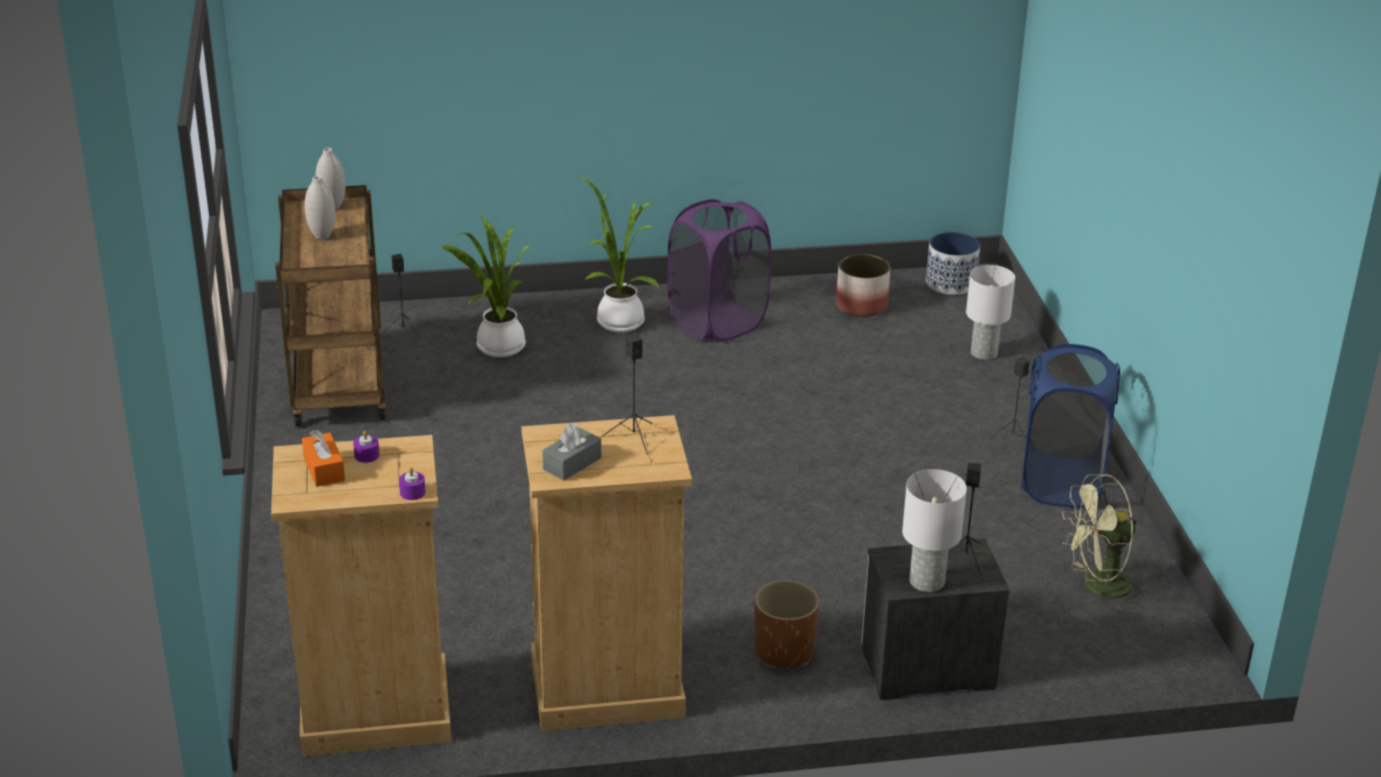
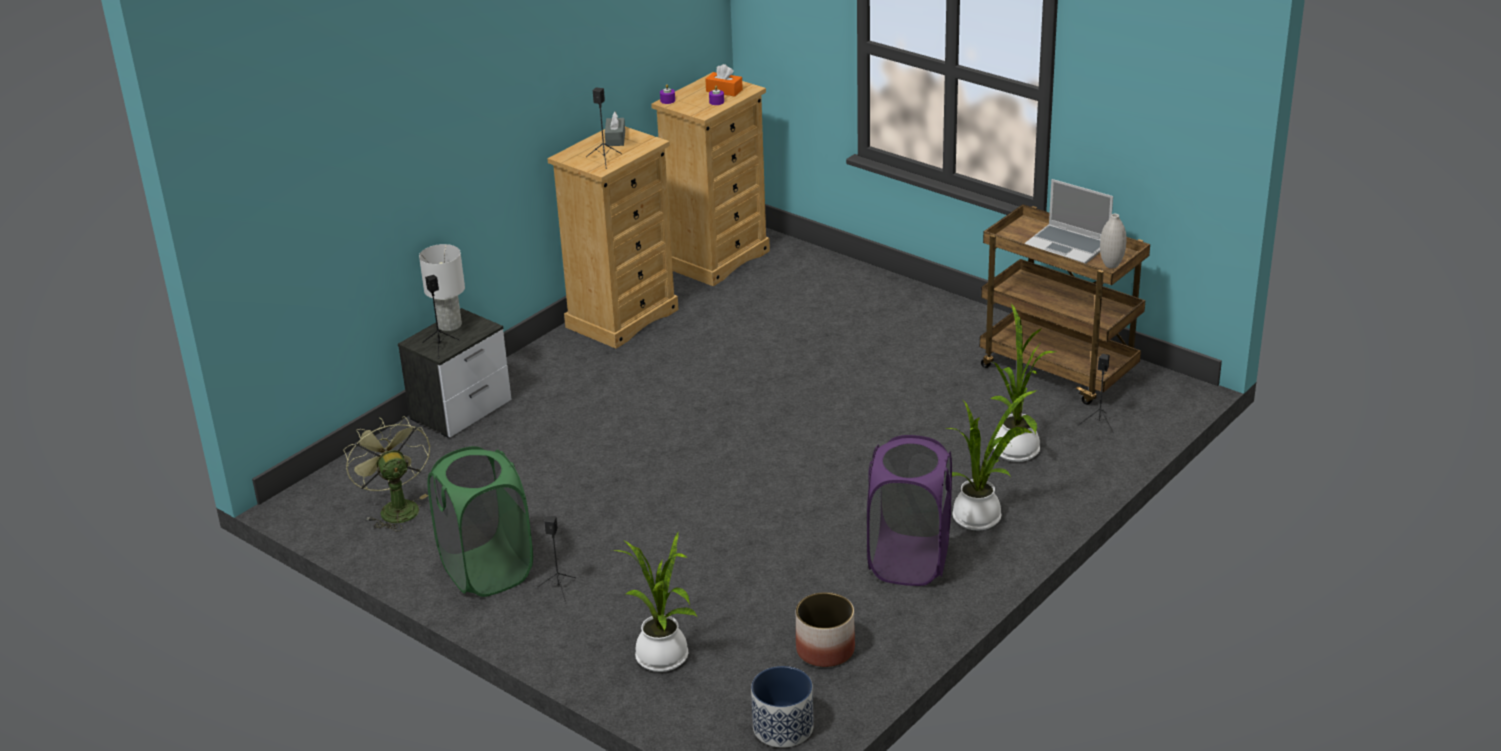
camera: 140 degrees right, 0 degrees up
(322, 236) = (1068, 246): white vase -> laptop
(783, 651) = (552, 377): brown planter -> none
(984, 353) = (664, 660): white table lamp -> potted plant
(1060, 482) = (486, 571): blue laundry basket -> green laundry basket
(1098, 588) = (395, 508): green fan -> green fan turned 60 degrees counterclockwise

